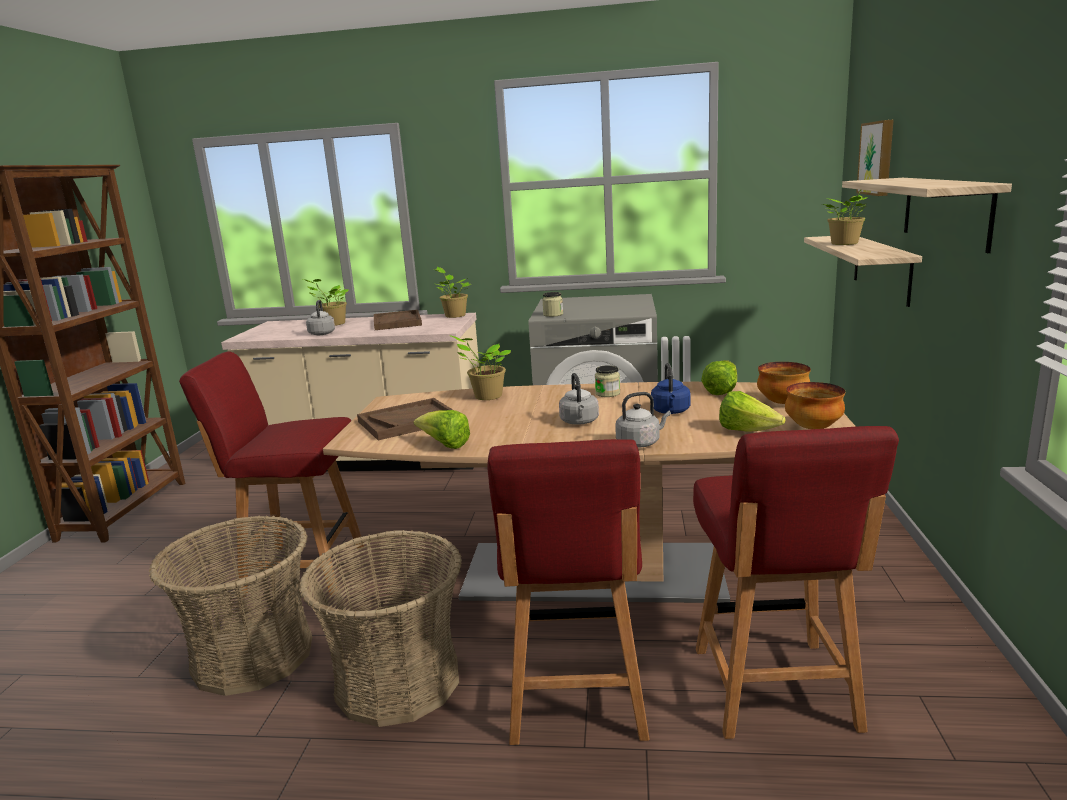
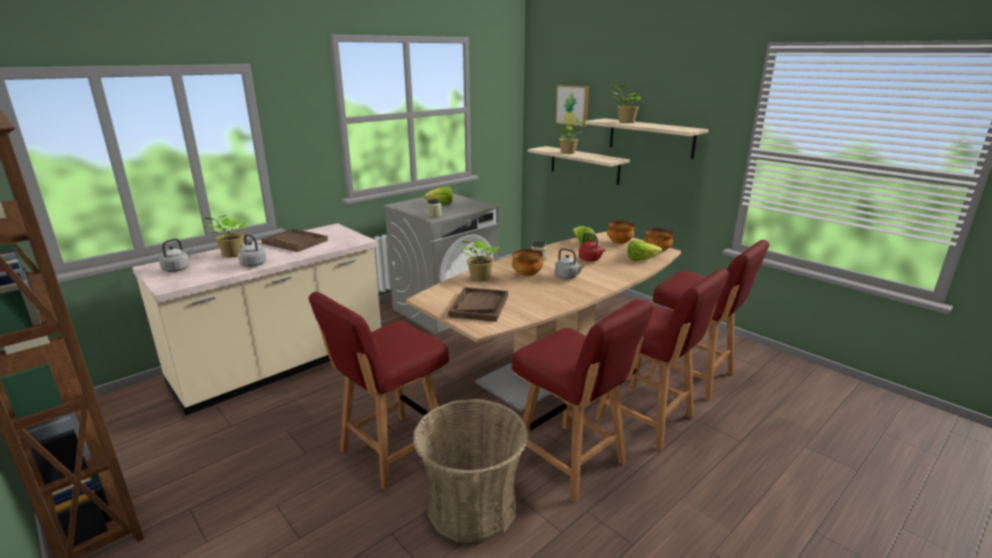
camera: 50 degrees left, 5 degrees up
(397, 681) = (571, 462): basket -> red chair
(444, 445) = (540, 310): lettuce -> lettuce (441, 204)
(454, 315) = (329, 228): potted plant -> potted plant (625, 122)
(541, 407) = (527, 275): none -> bowl
(640, 443) = (619, 278): grey kettle -> grey kettle (178, 269)
(671, 412) = (590, 259): blue kettle -> red kettle

